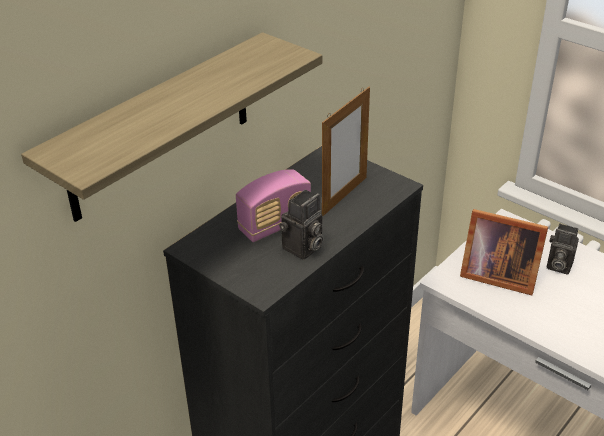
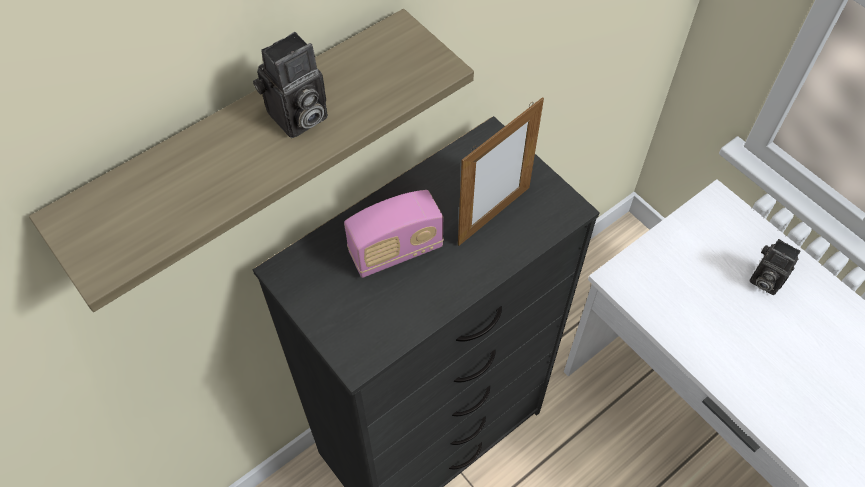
camera: 10 degrees right, 20 degrees up
(302, 249) = (421, 298): camera -> camera (297, 119)
(496, 274) = (684, 280): picture frame -> none

